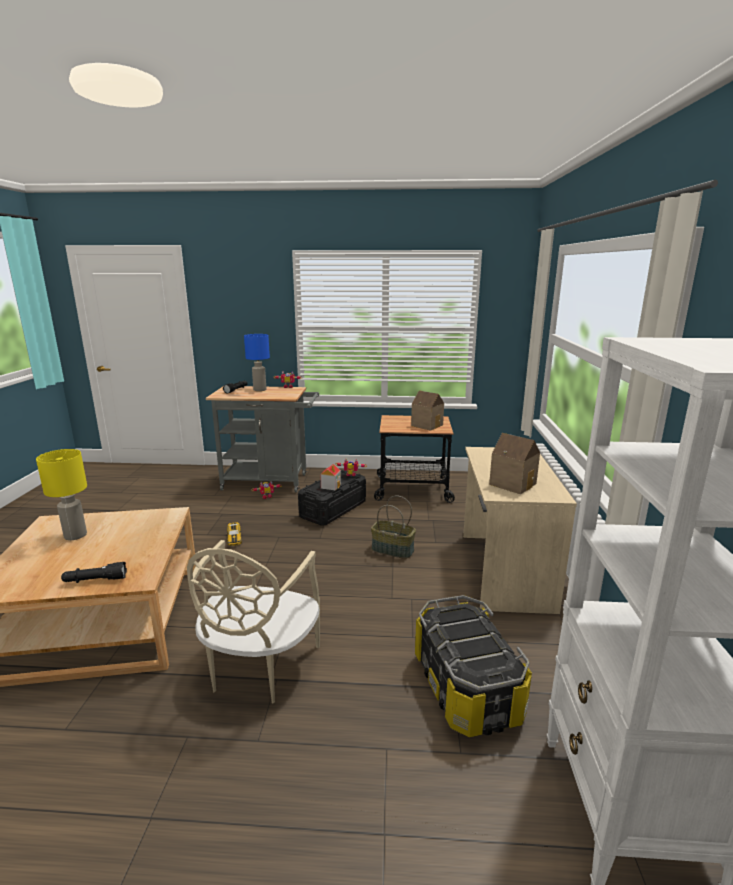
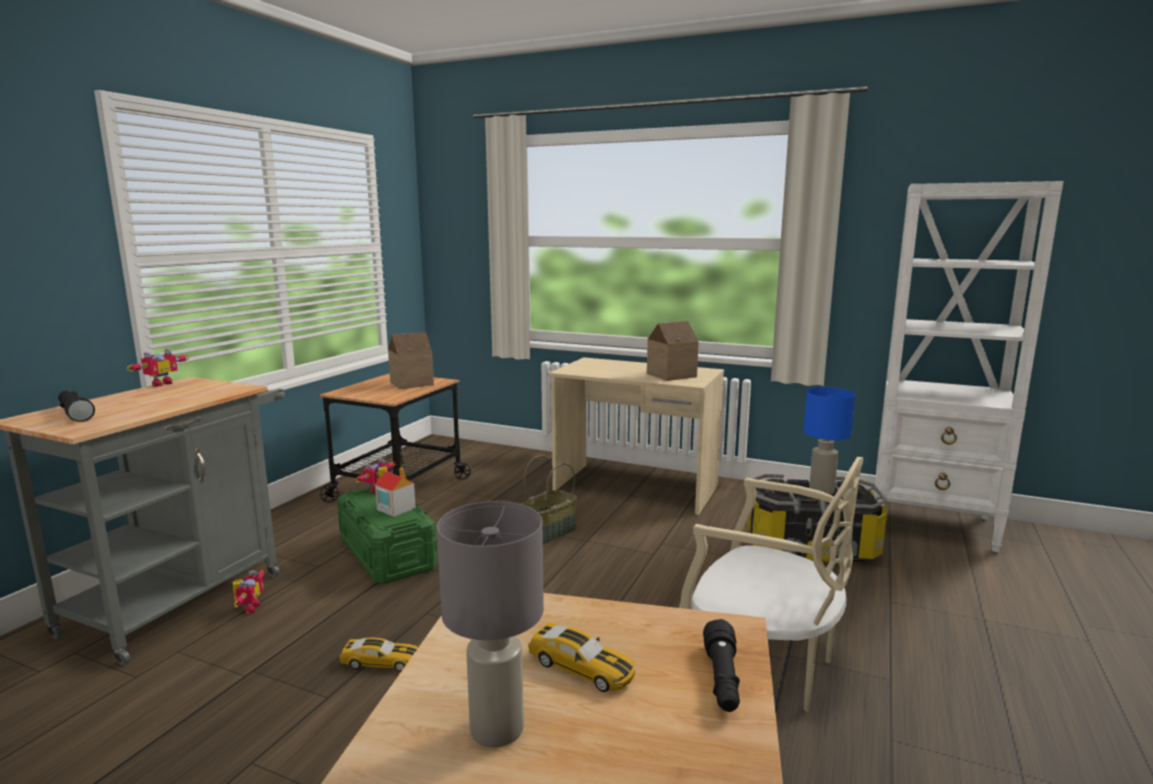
camera: 70 degrees left, 5 degrees down
(76, 536) = (498, 728): yellow table lamp -> grey table lamp
(113, 545) = (582, 667): none -> toy car
(259, 390) = (126, 400): blue table lamp -> blue table lamp (821, 491)
(333, 509) = (387, 553): black storage box -> green storage box

